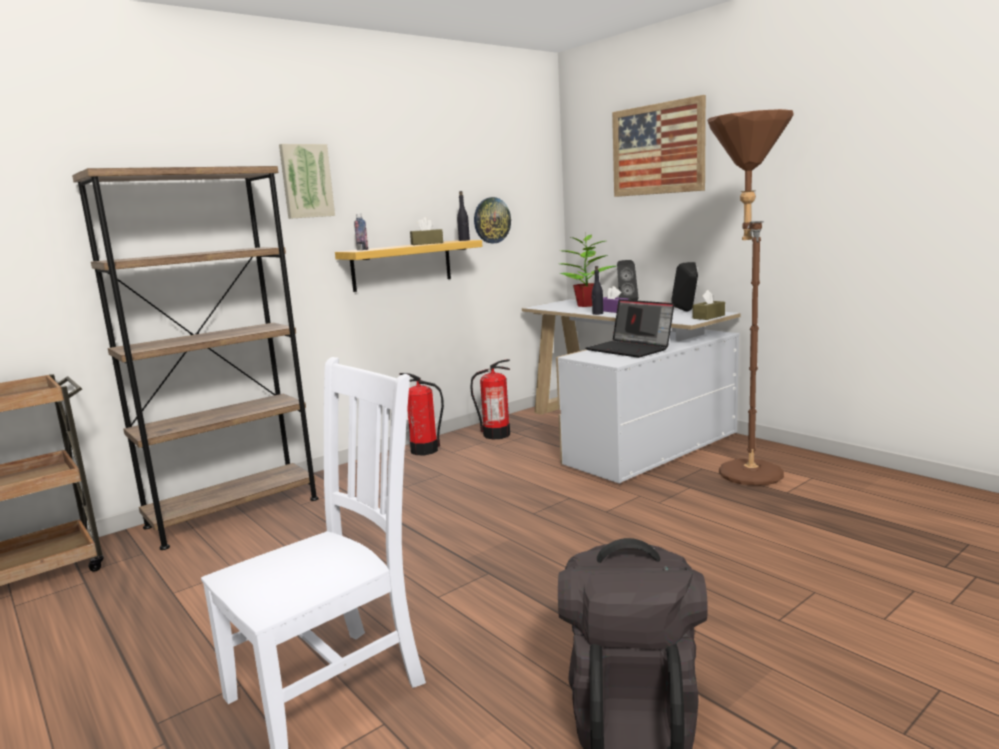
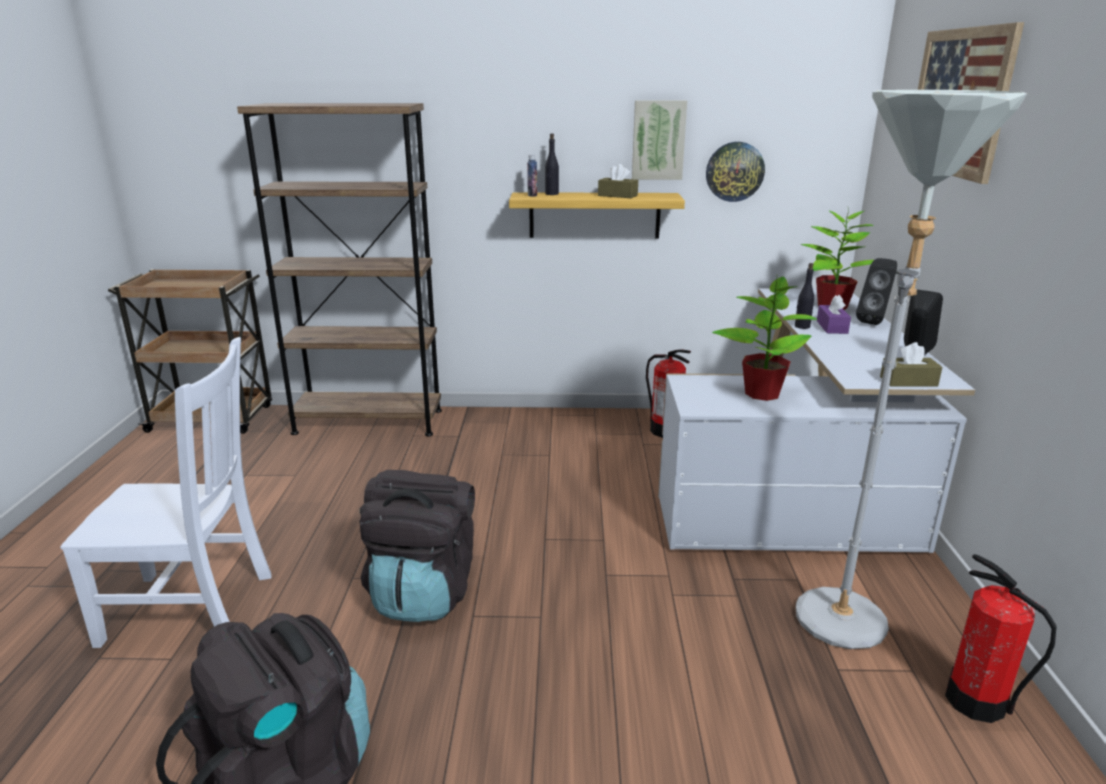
camera: 40 degrees right, 10 degrees up
(306, 181) = (487, 113): picture -> picture (658, 140)
(424, 450) = (578, 421): fire extinguisher -> fire extinguisher (975, 701)
(464, 240) = (669, 196): black bottle -> black bottle (551, 194)
(510, 575) = (423, 592): none -> black backpack
(630, 349) = (762, 393): laptop -> potted plant
(744, 469) = (845, 609): brown floor lamp -> grey floor lamp

